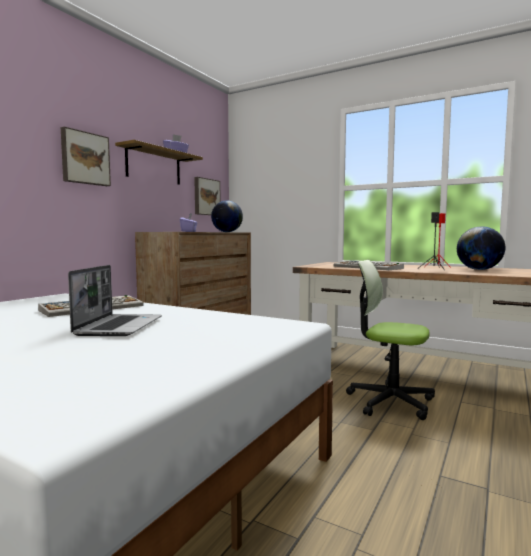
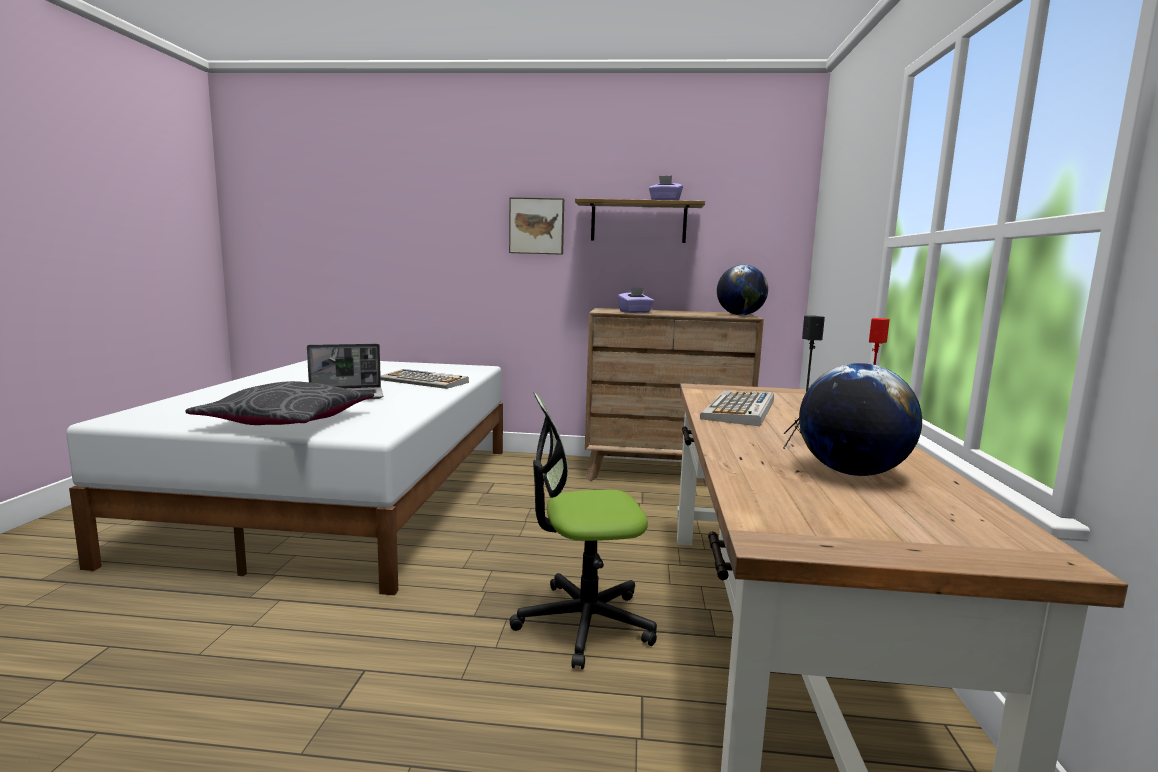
camera: 65 degrees right, 5 degrees up
(206, 197) = (746, 257): picture -> none
(215, 343) = (288, 421): none -> grey pillow
(390, 401) = (584, 622): office chair -> office chair turned 105 degrees counterclockwise

